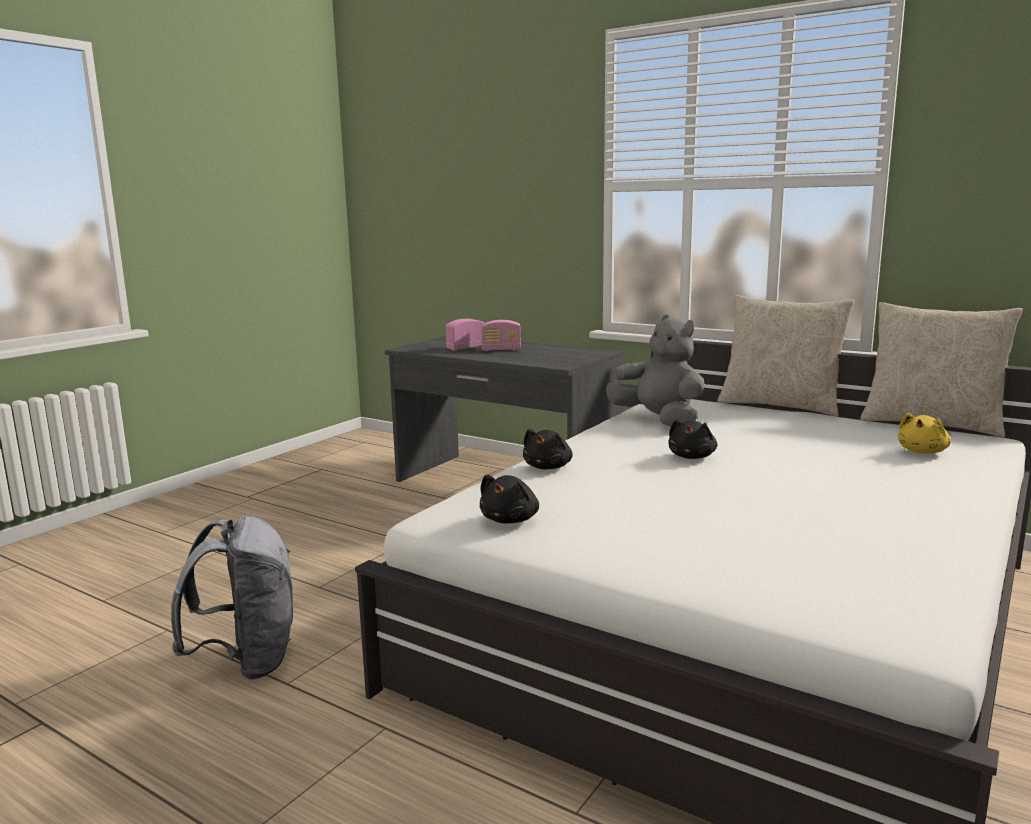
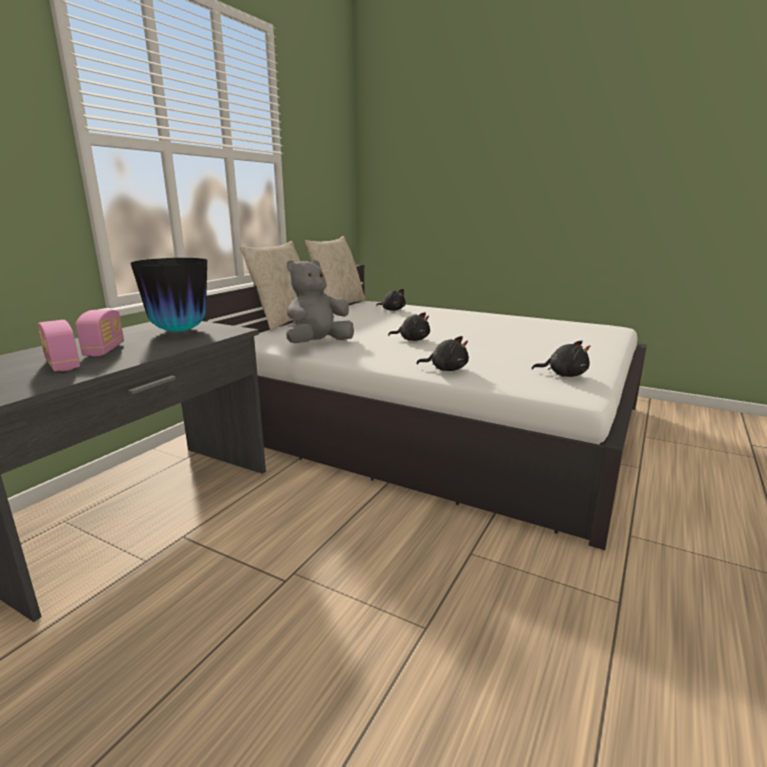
camera: 95 degrees left, 5 degrees up
(247, 661) = (607, 646): grey backpack -> none
(560, 356) = (179, 331): none -> vase
(923, 452) = (392, 310): yellow plush toy -> black plush toy

